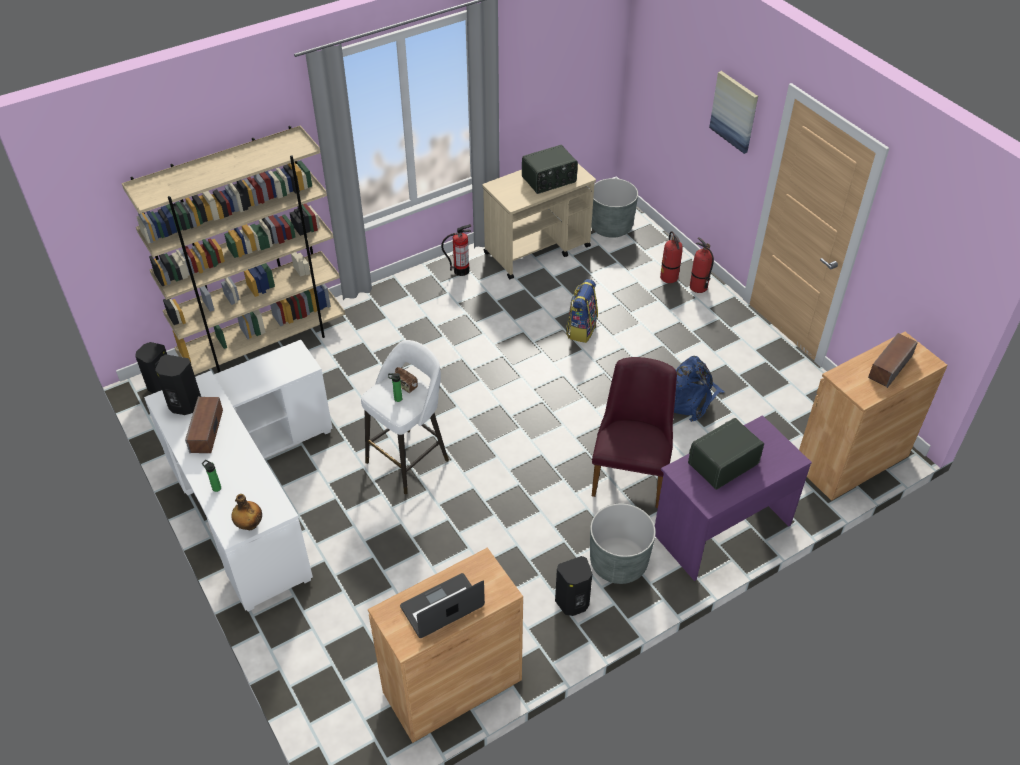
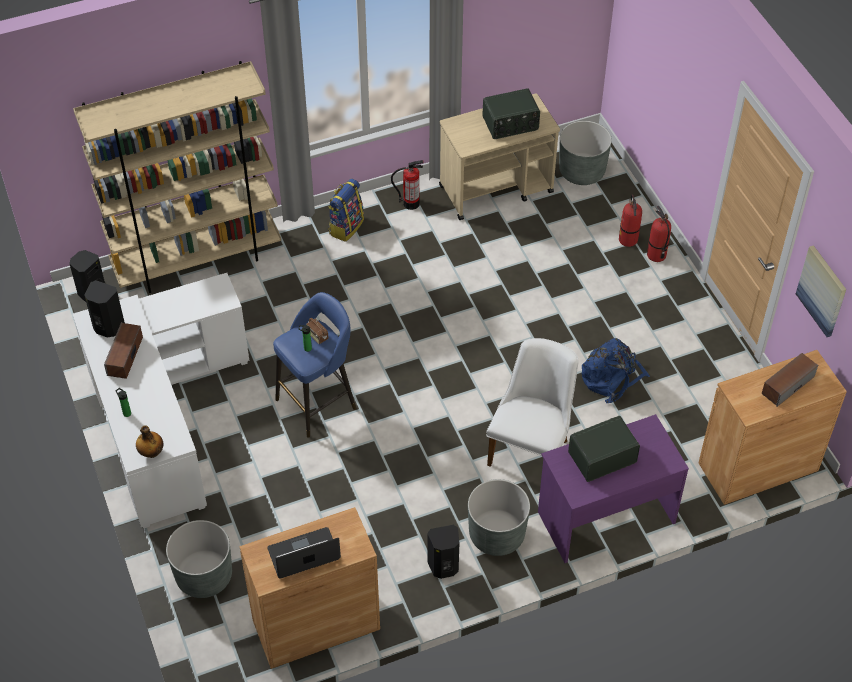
camera: 10 degrees right, 5 degrees up
(321, 652) = (204, 576): none -> grey planter
(409, 460) = (318, 403): white stool -> blue stool
(581, 329) = (520, 286): backpack -> backpack (346, 226)
(631, 472) = (532, 447): purple chair -> white chair
(734, 111) = (698, 89): picture -> picture (822, 290)

